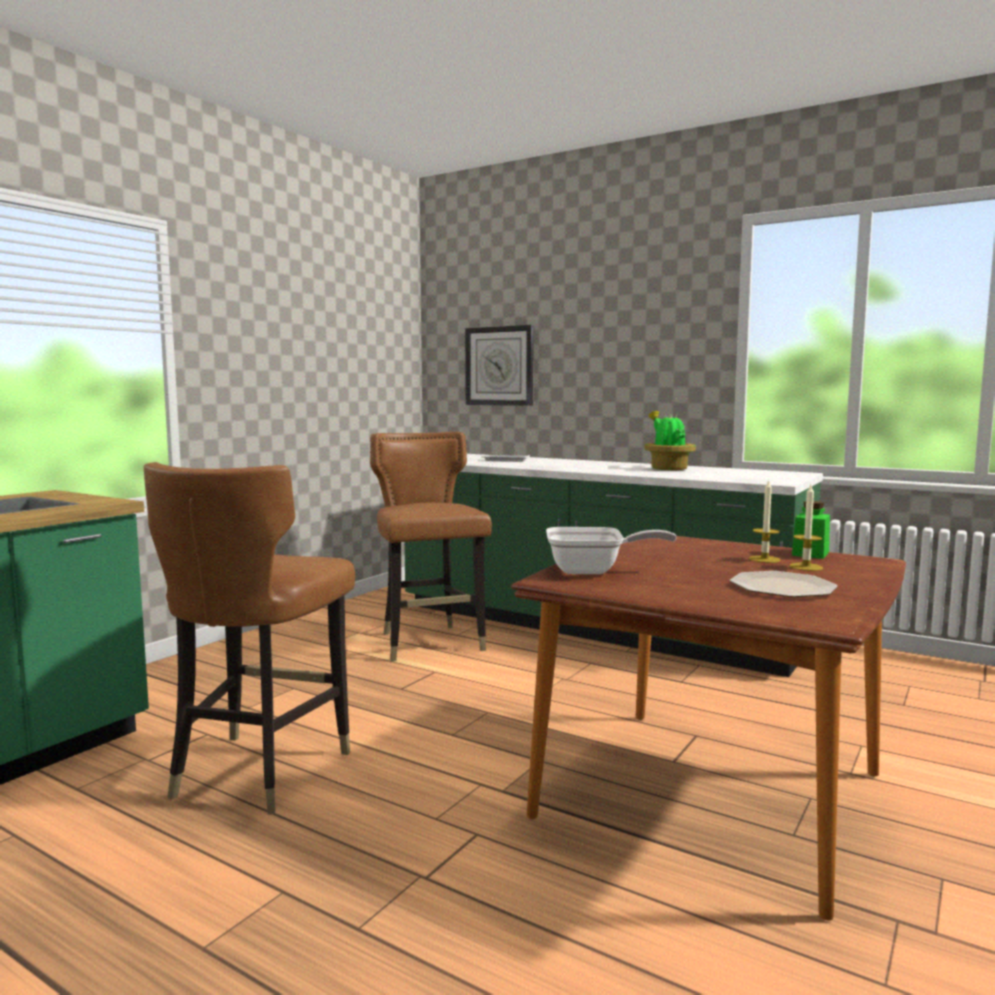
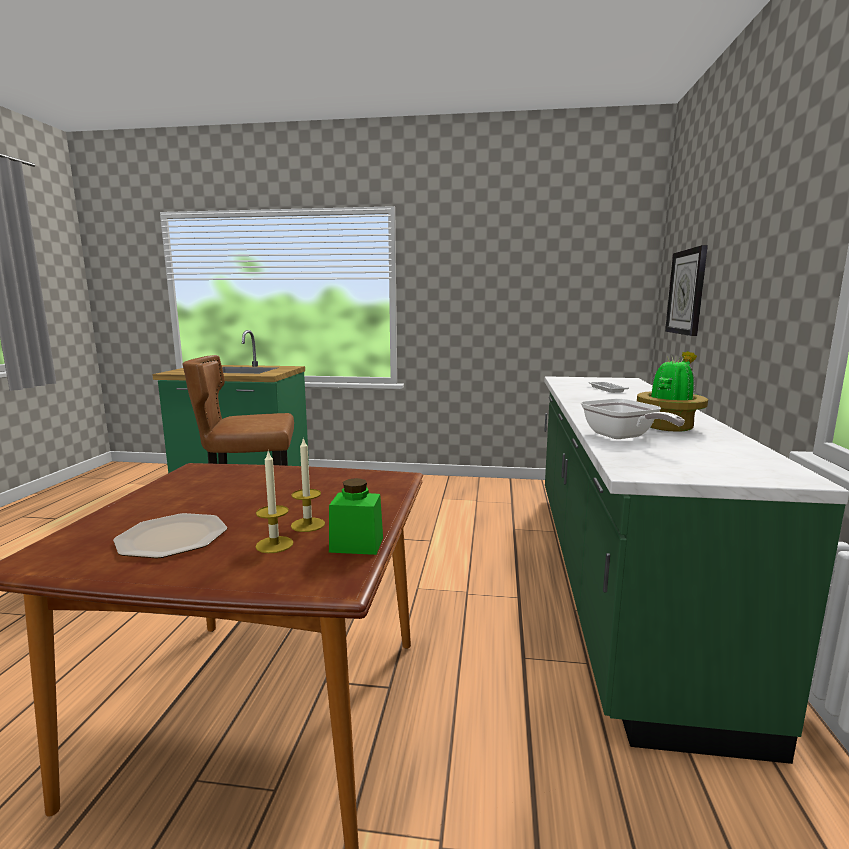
camera: 65 degrees right, 5 degrees up
(430, 643) = (483, 525): brown chair -> none
(593, 571) = (229, 475): frying pan -> frying pan (622, 437)

